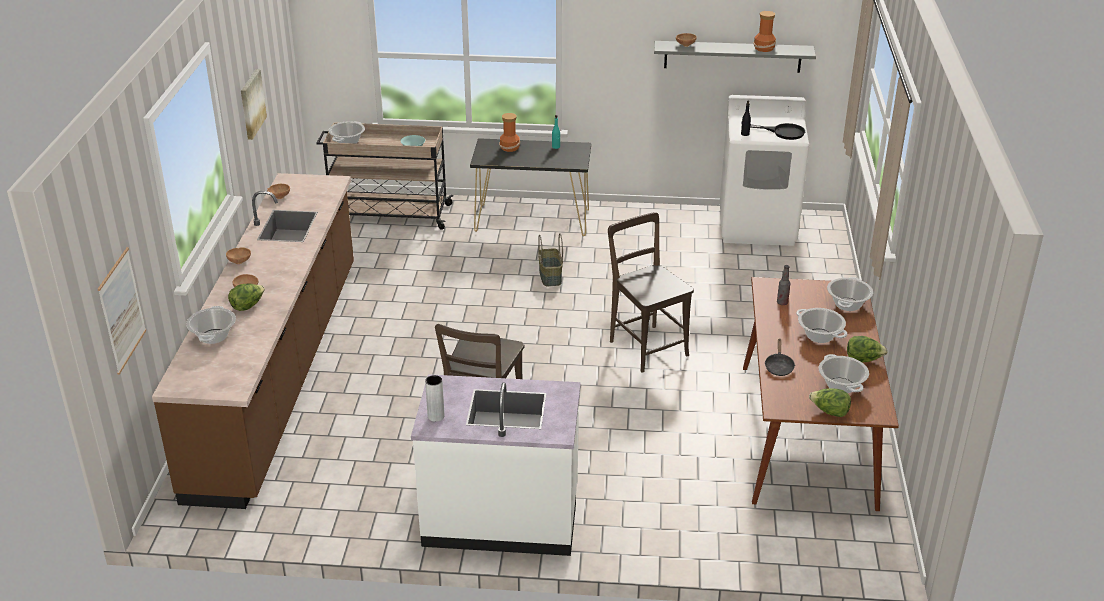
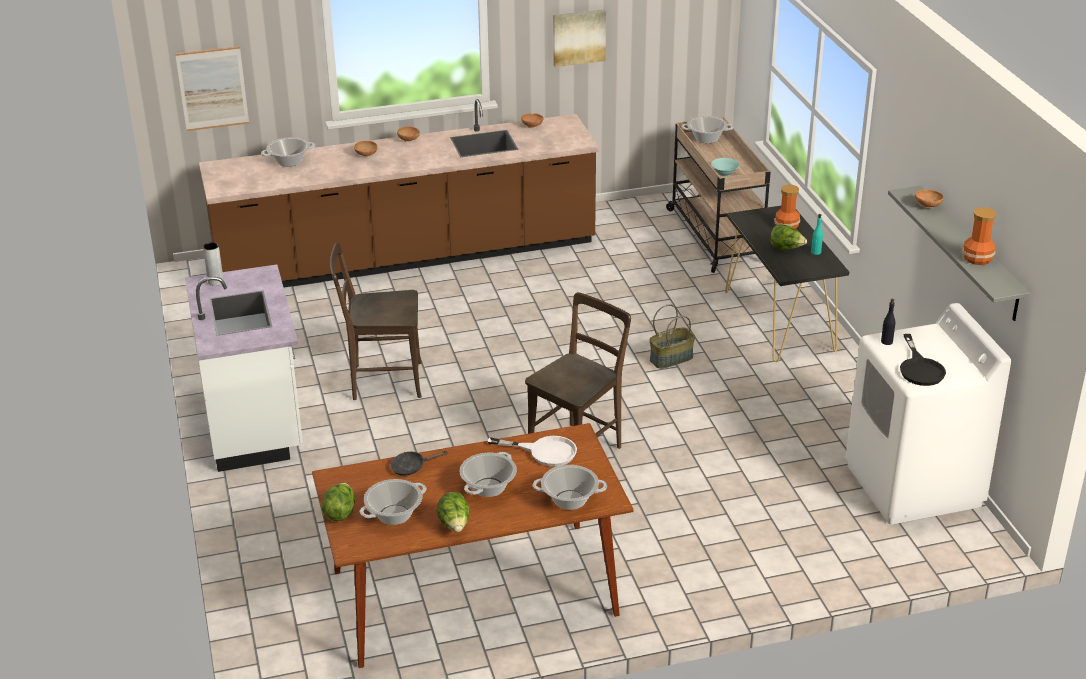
camera: 70 degrees right, 0 degrees up
(247, 306) = (341, 162): lettuce -> lettuce (786, 248)
(782, 303) = (544, 452): bottle -> white frying pan

